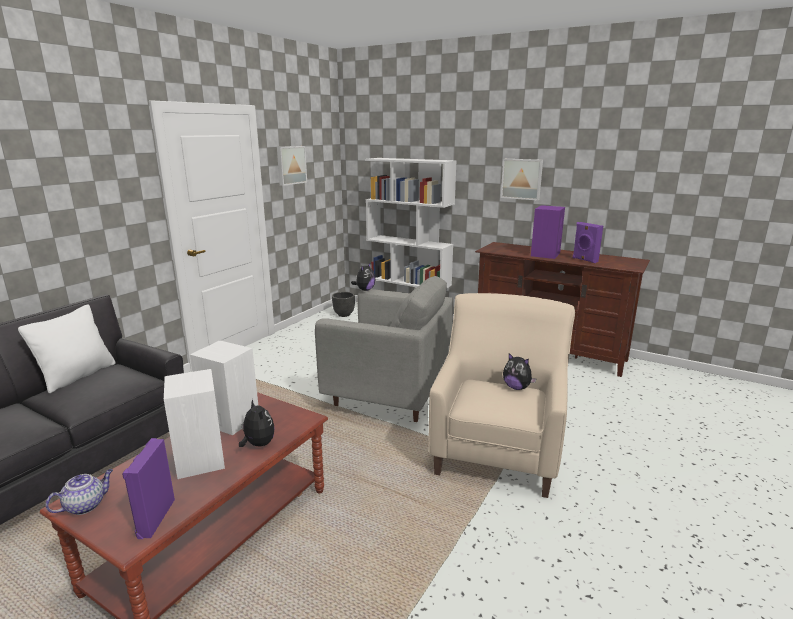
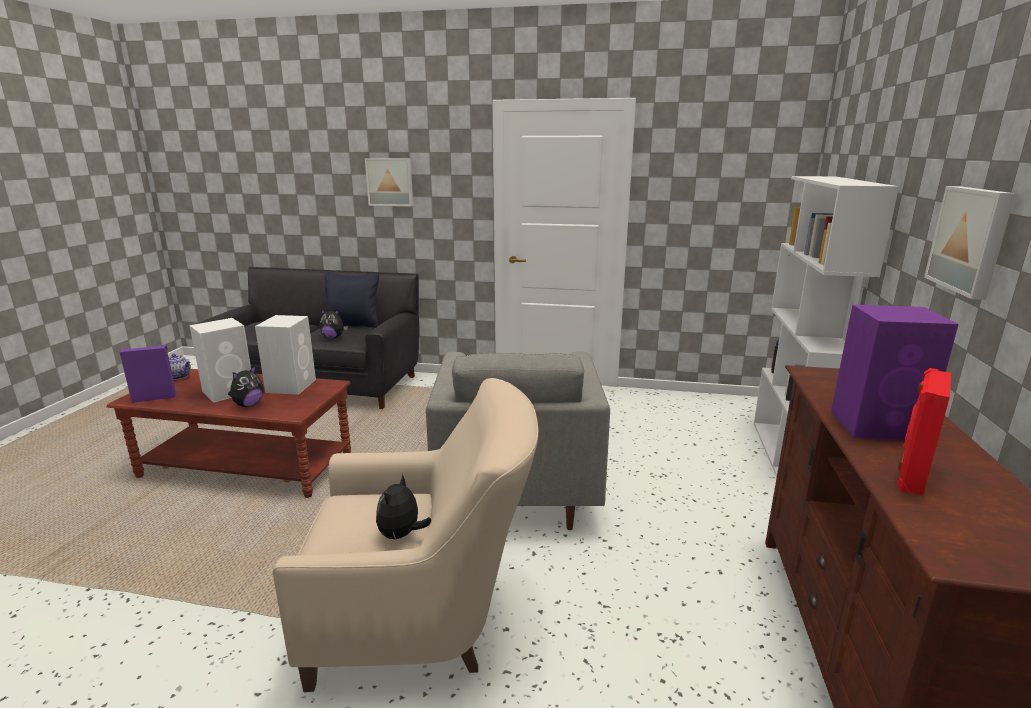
camera: 70 degrees right, 0 degrees up
(77, 376) = (353, 325): white pillow -> black pillow
(290, 165) = (690, 178): picture -> picture (390, 182)
(343, 315) = (723, 409): black planter -> none
(364, 290) = (578, 352): plush toy -> plush toy (333, 337)
(584, 260) = (910, 475): purple speaker -> red speaker

